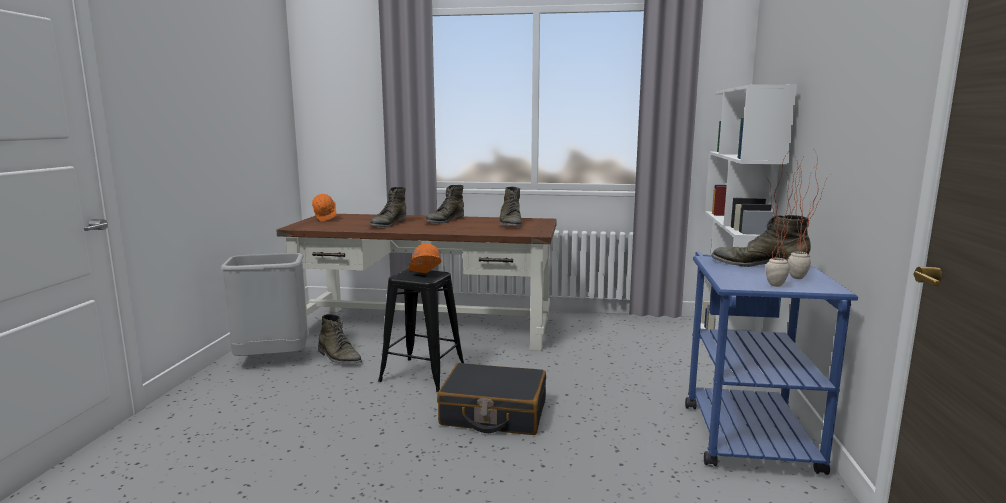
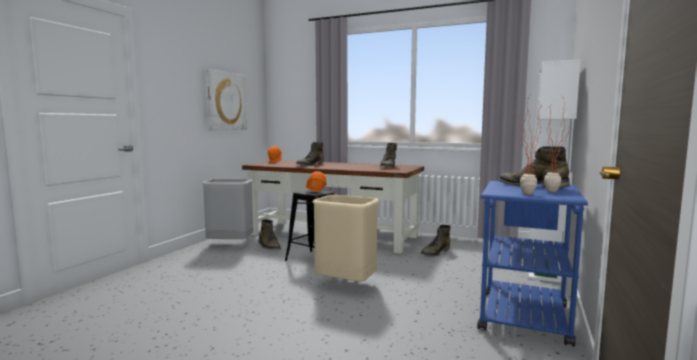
camera: 15 degrees right, 5 degrees down
(238, 123) = (225, 101): none -> picture
(444, 220) = (347, 164): green boot -> green boot (435, 252)
(493, 413) = (346, 284): black suitcase -> beige trash can

